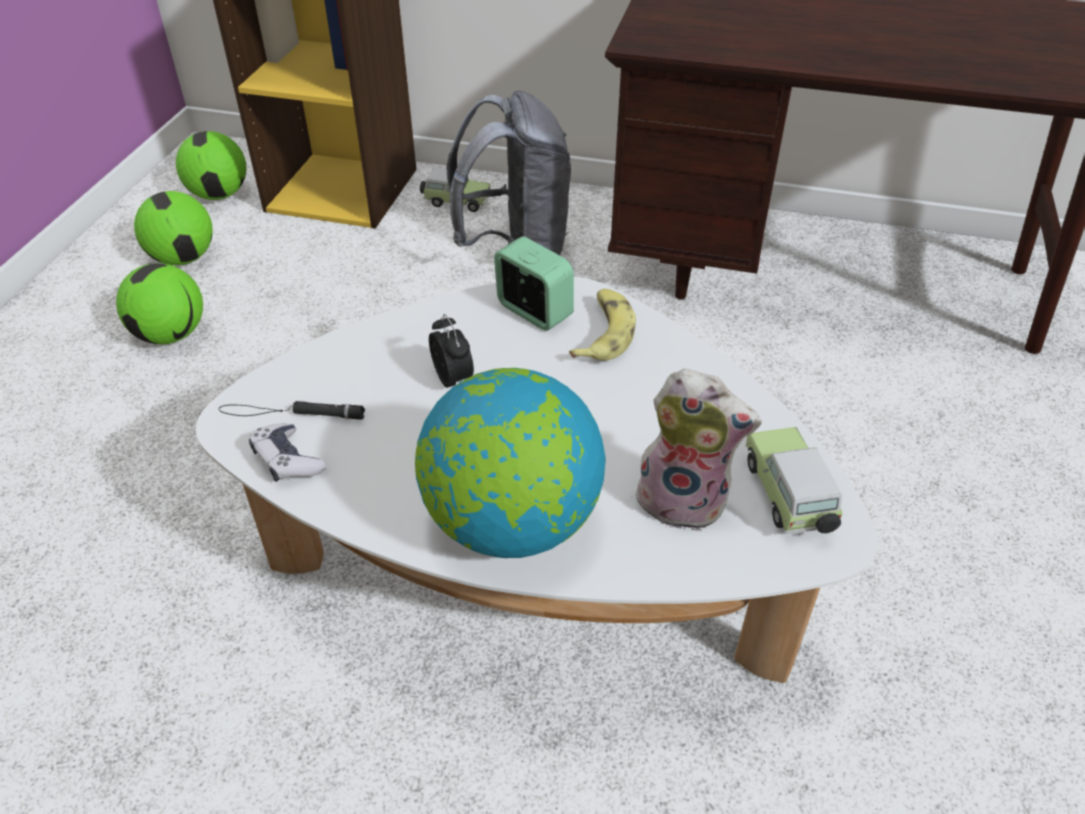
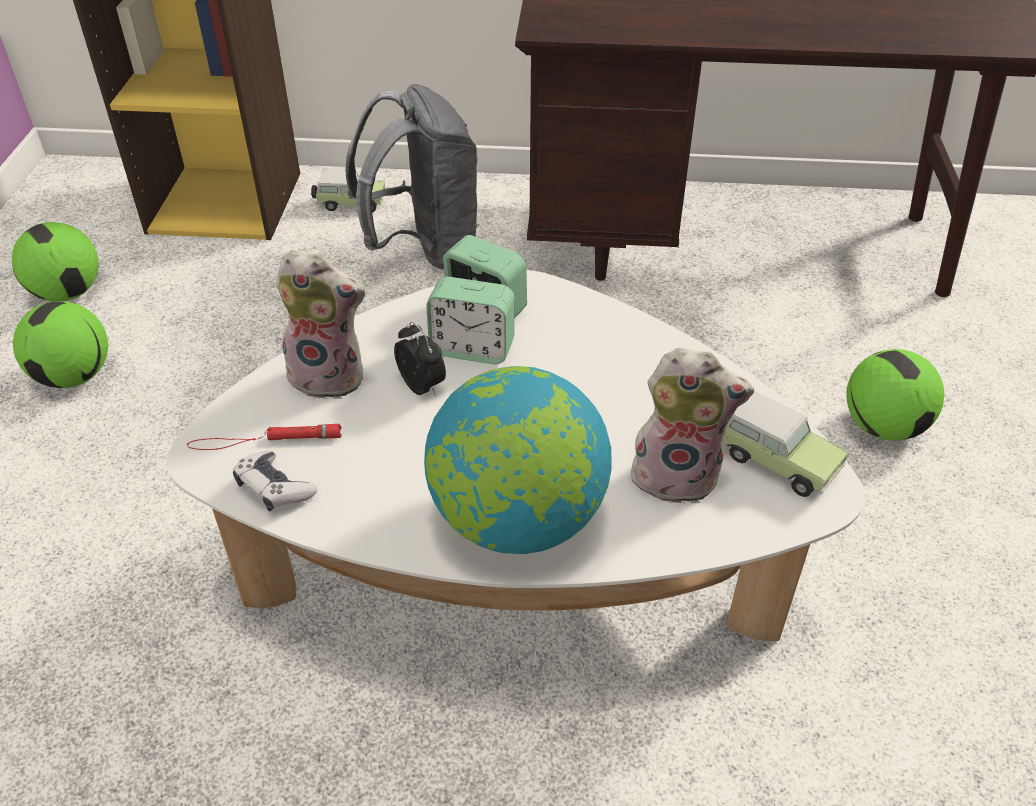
camera: 10 degrees left, 0 degrees up
(219, 194) = (91, 220): football -> football (882, 426)
(291, 413) = (265, 440): black flashlight -> red flashlight
(369, 359) = (331, 376): none -> plush toy
(511, 348) = (472, 348): none -> alarm clock
(603, 333) = (559, 323): banana -> none
(788, 498) = (773, 460): toy car -> toy car turned 150 degrees clockwise

